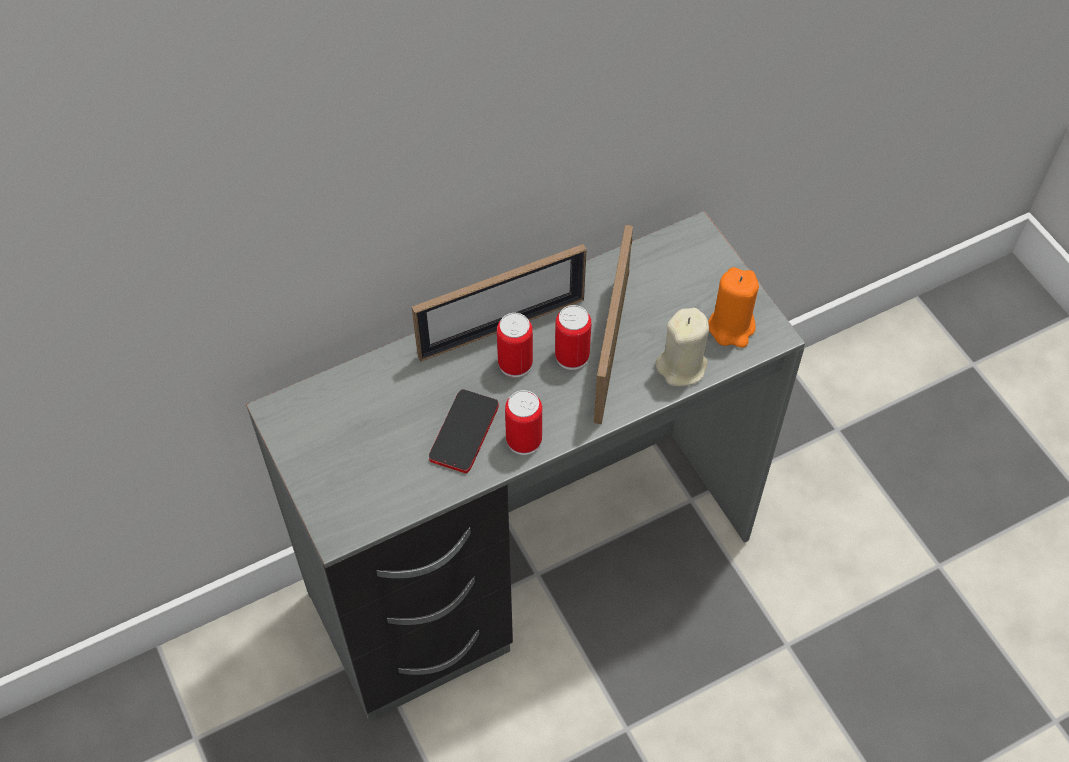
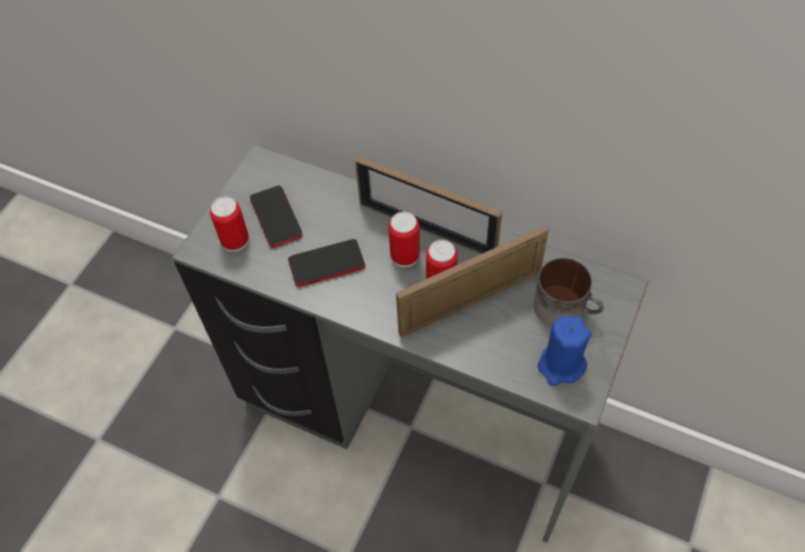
camera: 55 degrees right, 0 degrees up
(365, 440) = (276, 217): none -> phone
(524, 440) = (348, 301): can -> can (235, 240)
(679, 283) = (566, 307): none -> mug
(682, 366) = (495, 355): beige candle -> none
(731, 327) = (561, 365): orange candle -> blue candle

